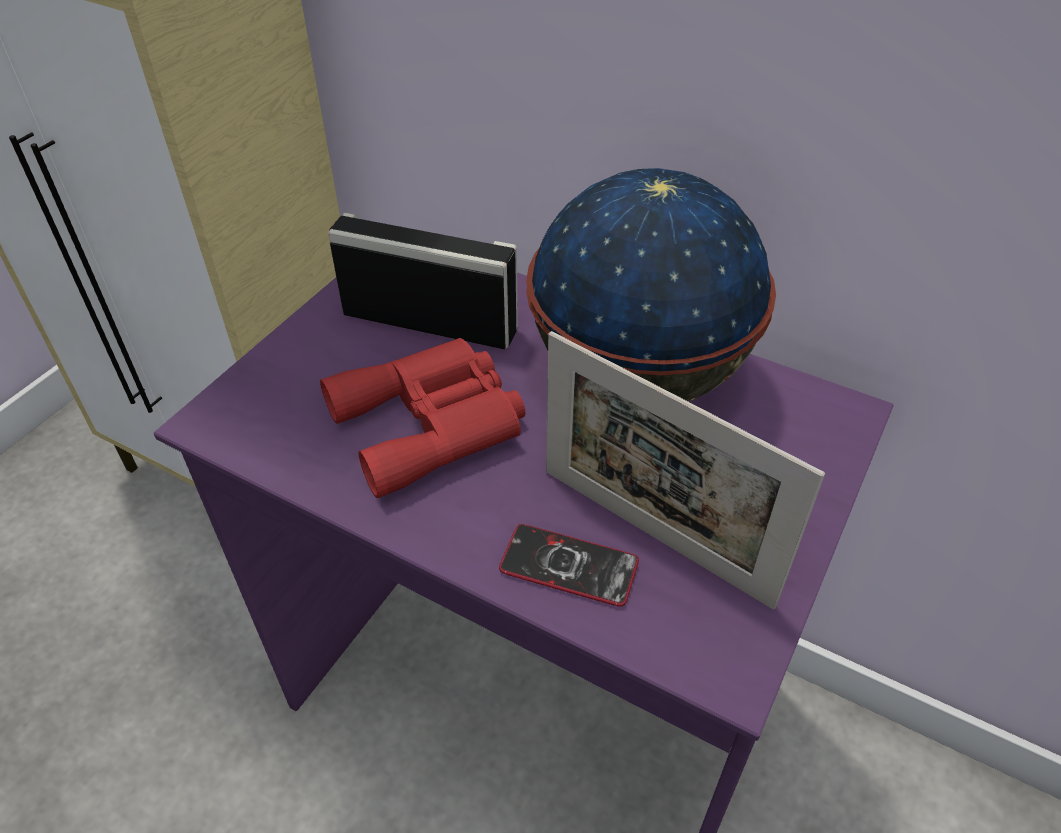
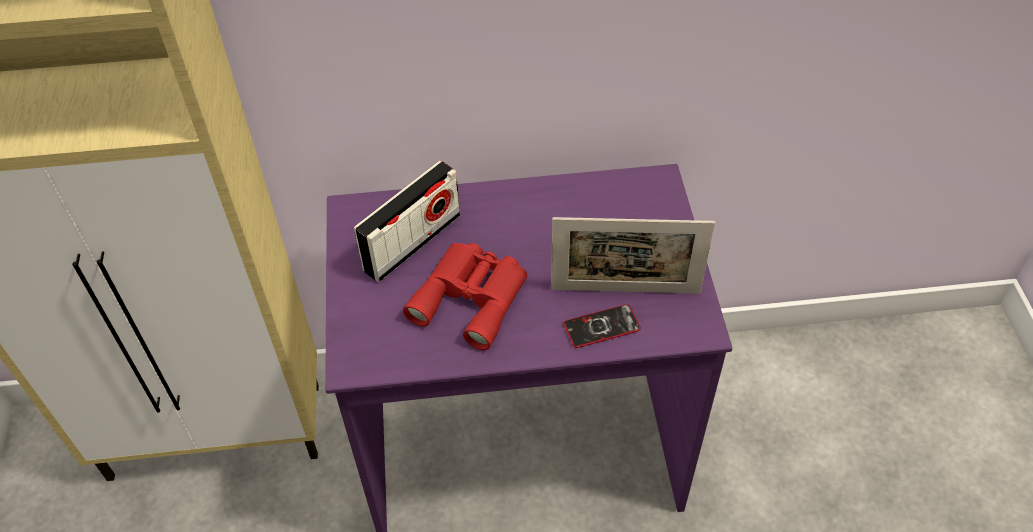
camera: 35 degrees left, 5 degrees up
(429, 322) = (412, 242): radio -> radio turned 150 degrees clockwise
(639, 374) = (550, 213): globe -> none

